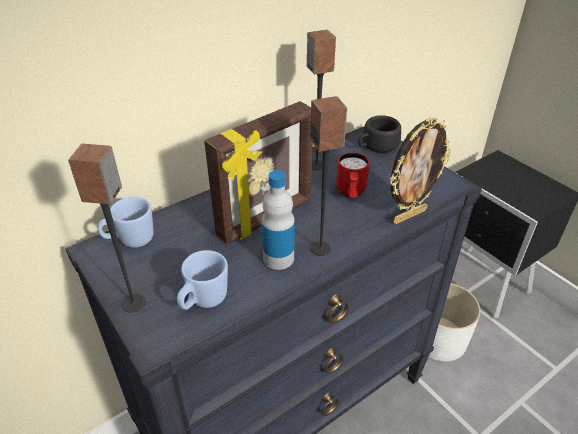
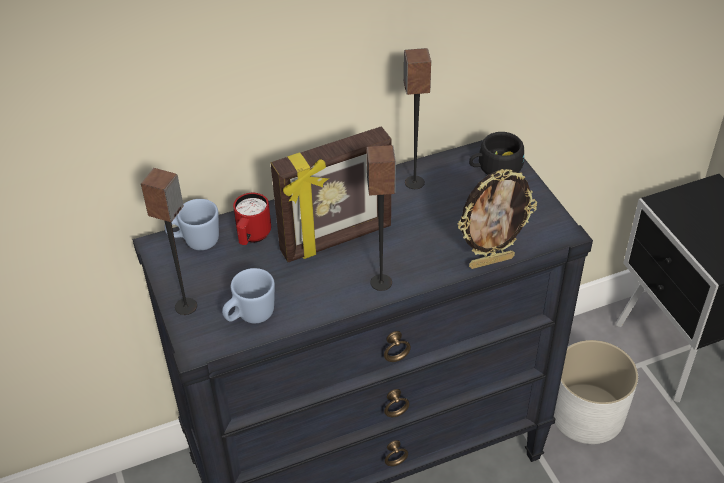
camera: 15 degrees right, 5 degrees up
(278, 258) = (335, 285): bottle -> none
(351, 193) = (439, 224): red mug -> red mug (252, 237)

